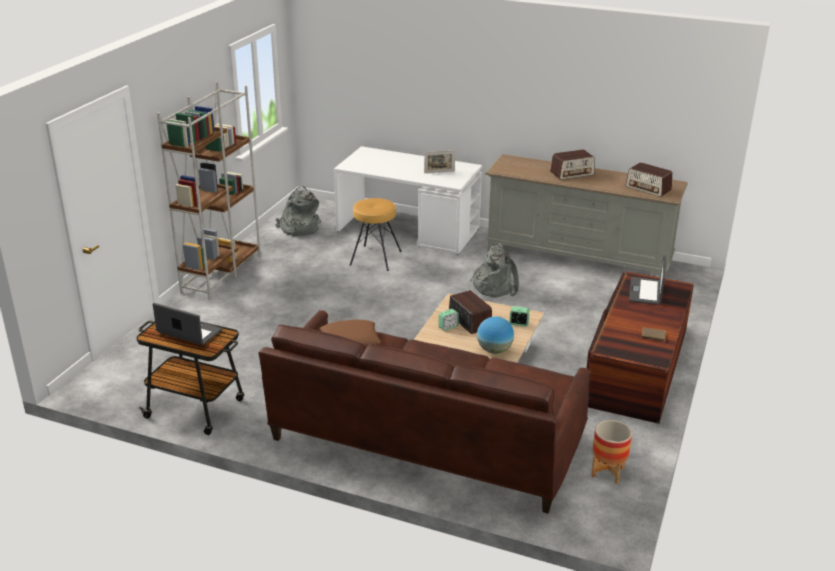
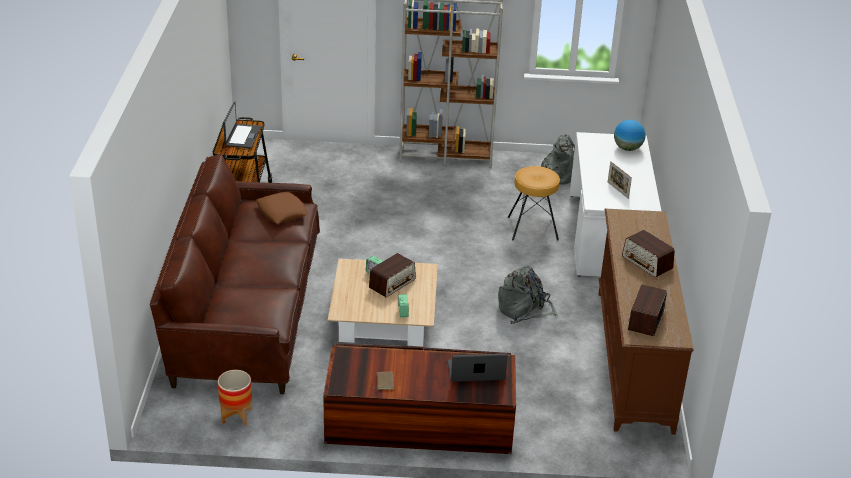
camera: 70 degrees right, 5 degrees up
(494, 350) = (348, 304): globe -> globe (627, 148)
(578, 257) = (632, 359): grey cabinet -> brown cabinet

